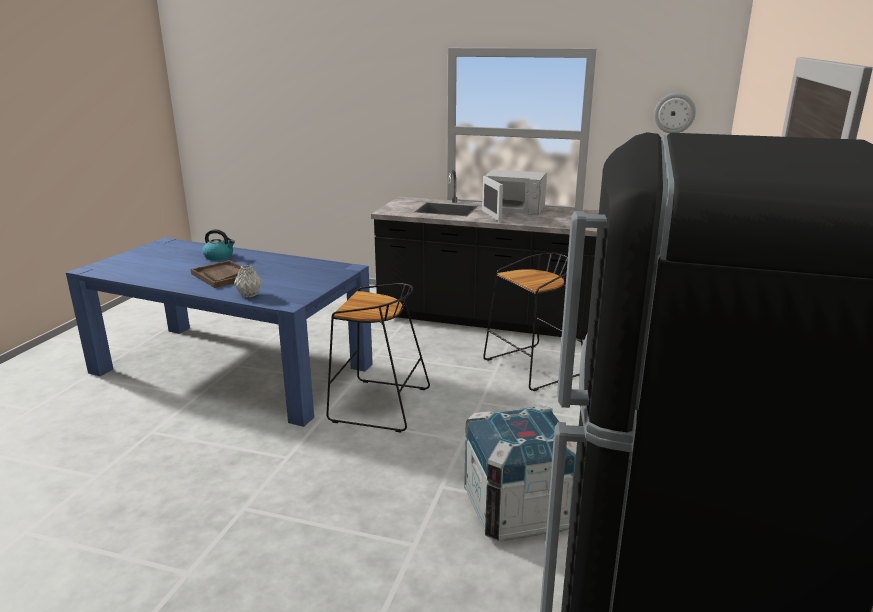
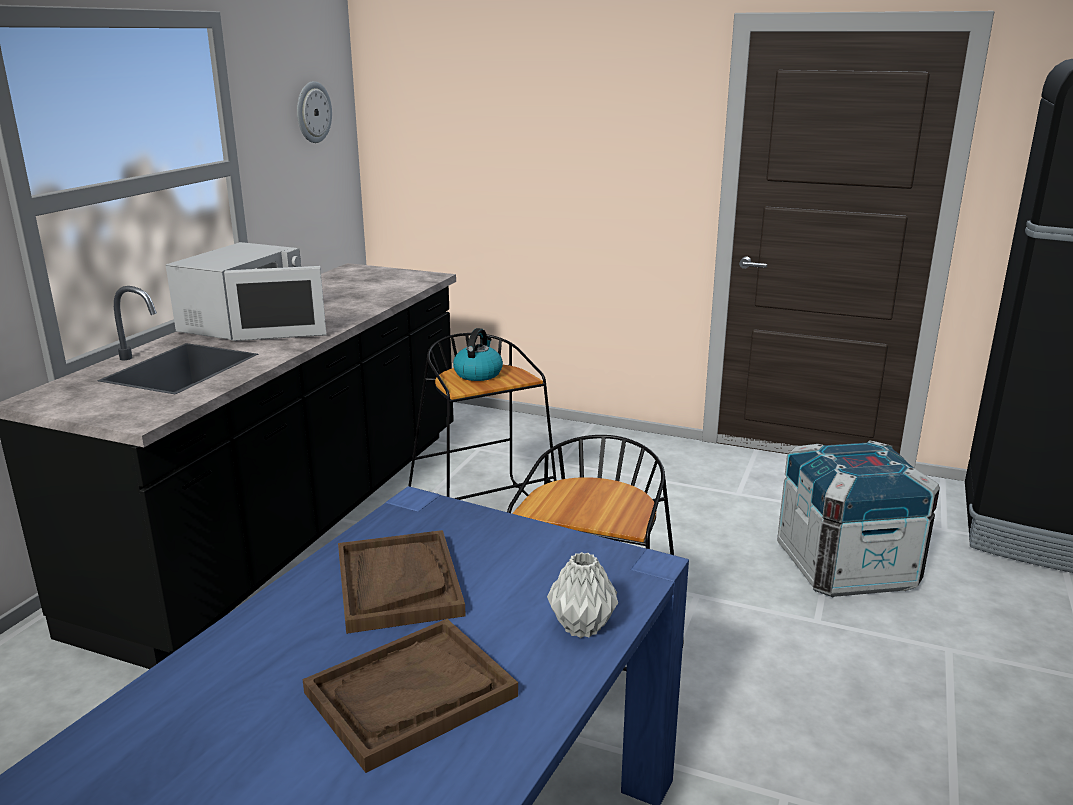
camera: 85 degrees left, 0 degrees up
(219, 256) = (192, 732): kettle -> kettle (478, 373)
(288, 270) = (398, 583): none -> brown tray

